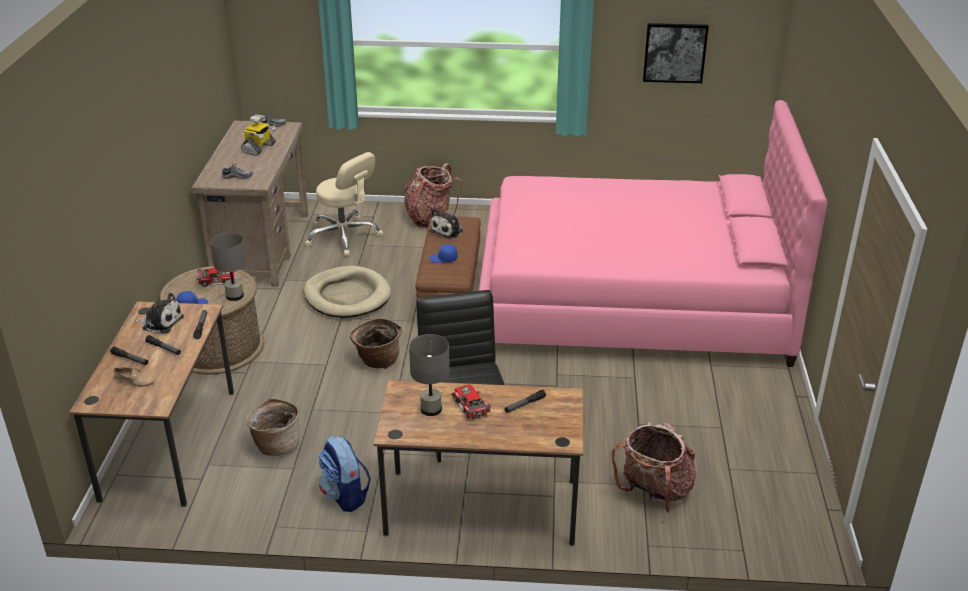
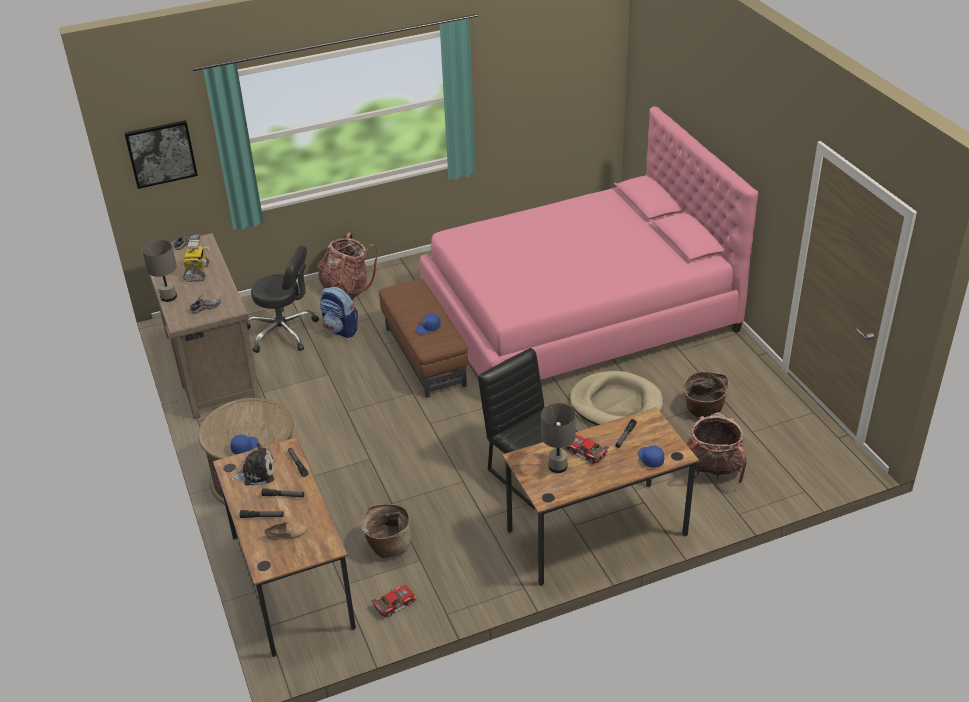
camera: 25 degrees left, 5 degrees up
(217, 280) = (245, 415): toy car -> toy car (394, 603)
(235, 295) = (276, 424): grey table lamp -> grey table lamp (169, 297)
(345, 496) = (483, 566): backpack -> backpack (341, 330)
(346, 238) = (285, 333): beige office chair -> black office chair
(347, 296) = (334, 389): beige dog bed -> beige dog bed (616, 404)
(377, 360) = (412, 439): basket -> basket (703, 411)
(448, 231) = (408, 300): plush toy -> none
(531, 434) = (650, 459): none -> blue cap
(674, 52) = (540, 81): picture -> picture (161, 153)

